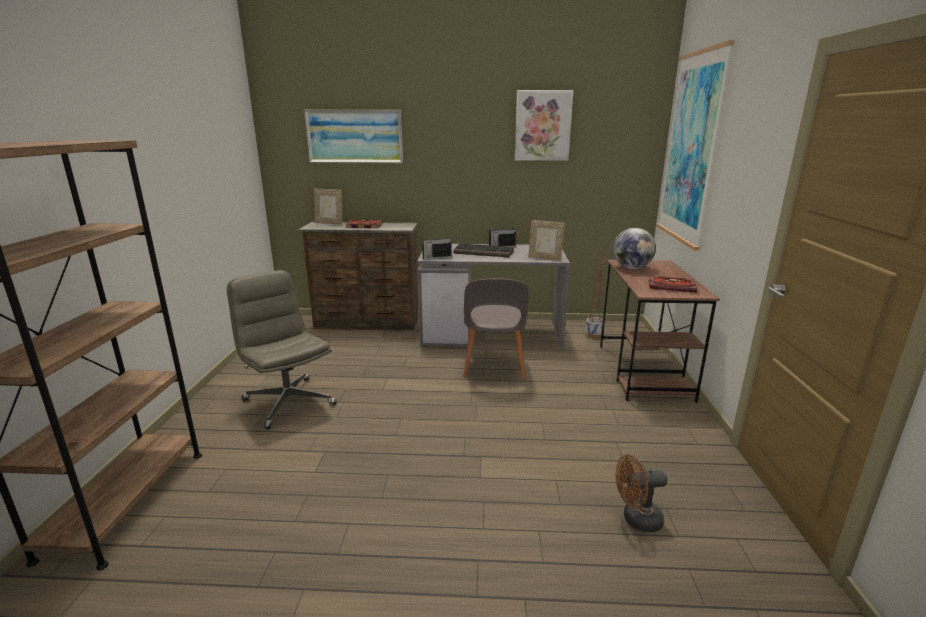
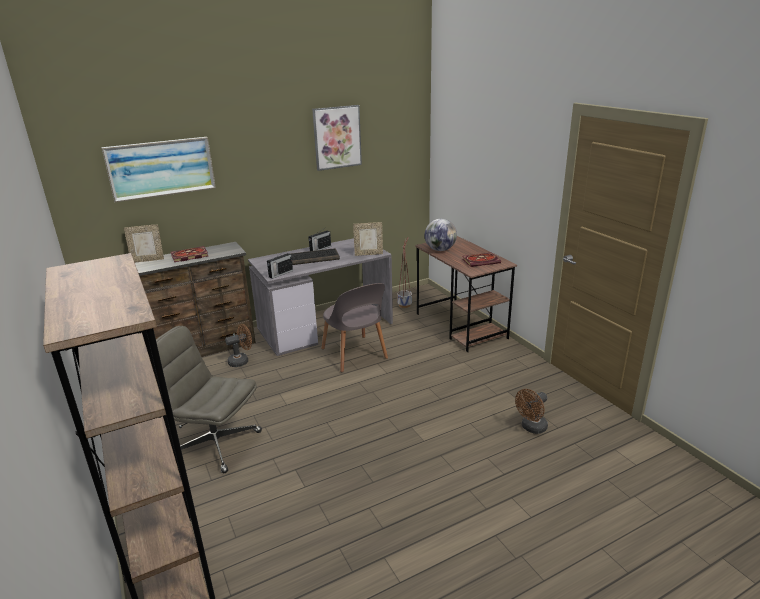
camera: 30 degrees left, 5 degrees up
(386, 341) = (241, 361): none -> brown fan
(691, 149) = (462, 151): picture -> none

